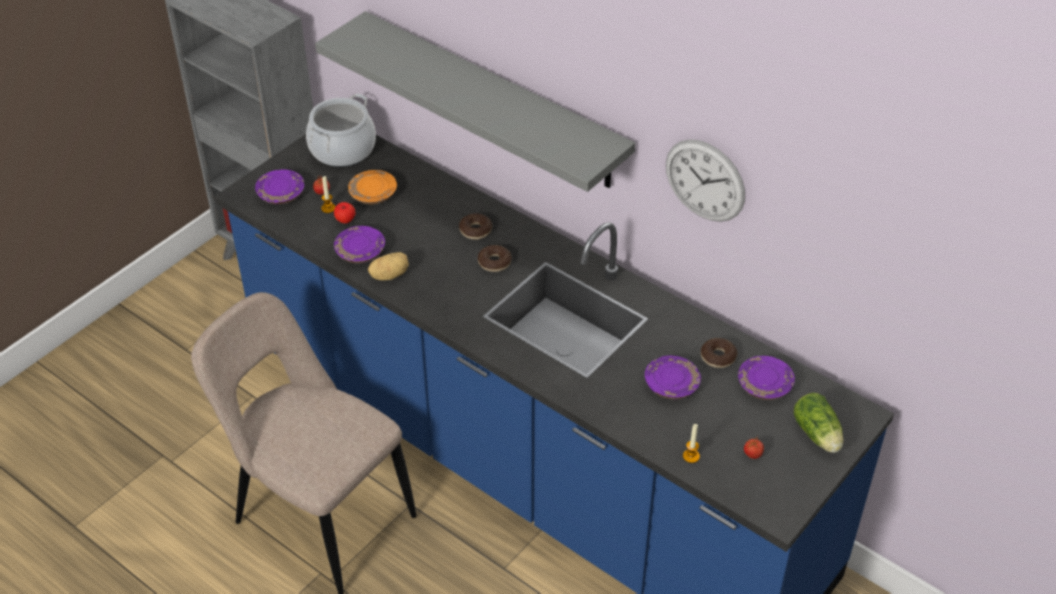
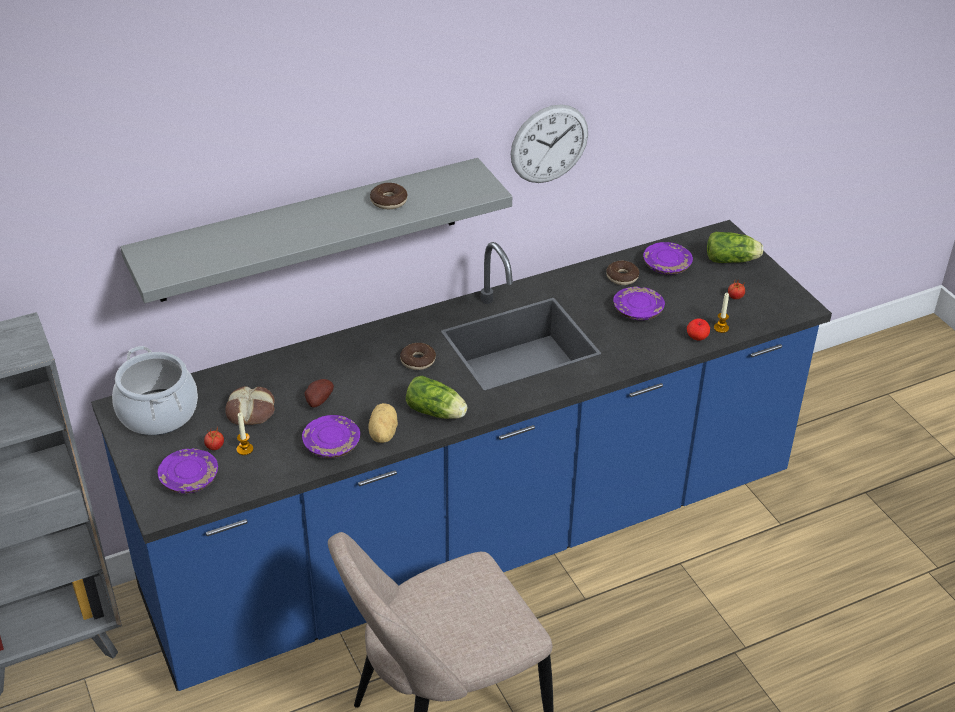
camera: 65 degrees left, 5 degrees down
(345, 220) = (274, 442): apple -> apple (697, 338)
(373, 194) = (251, 411): orange plate -> bread
(406, 225) = (318, 401): none -> potato
(435, 298) = (437, 412): none -> lettuce
(475, 230) = (364, 359): donut -> donut (389, 201)

